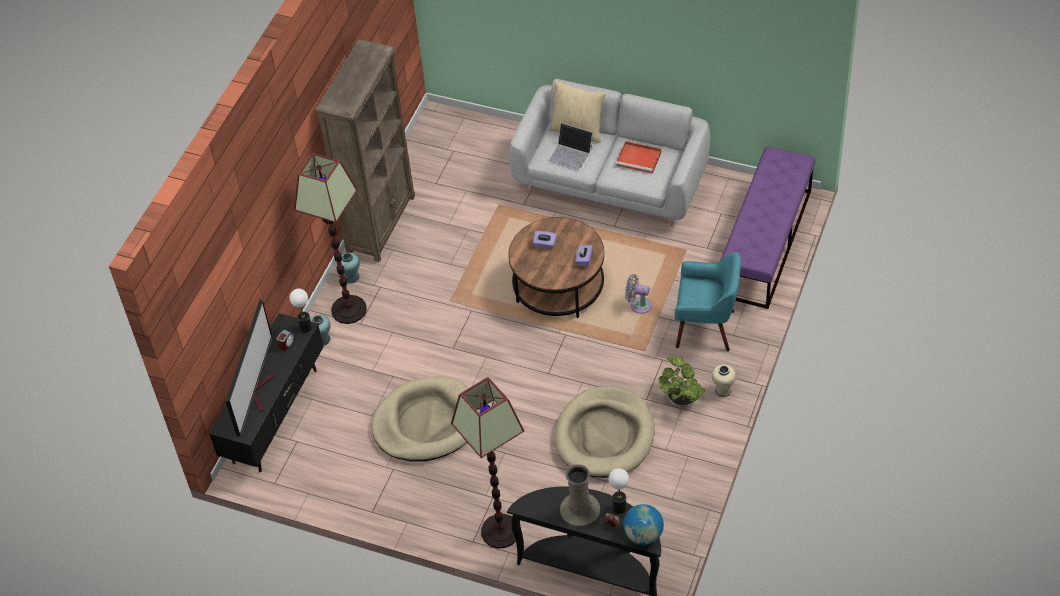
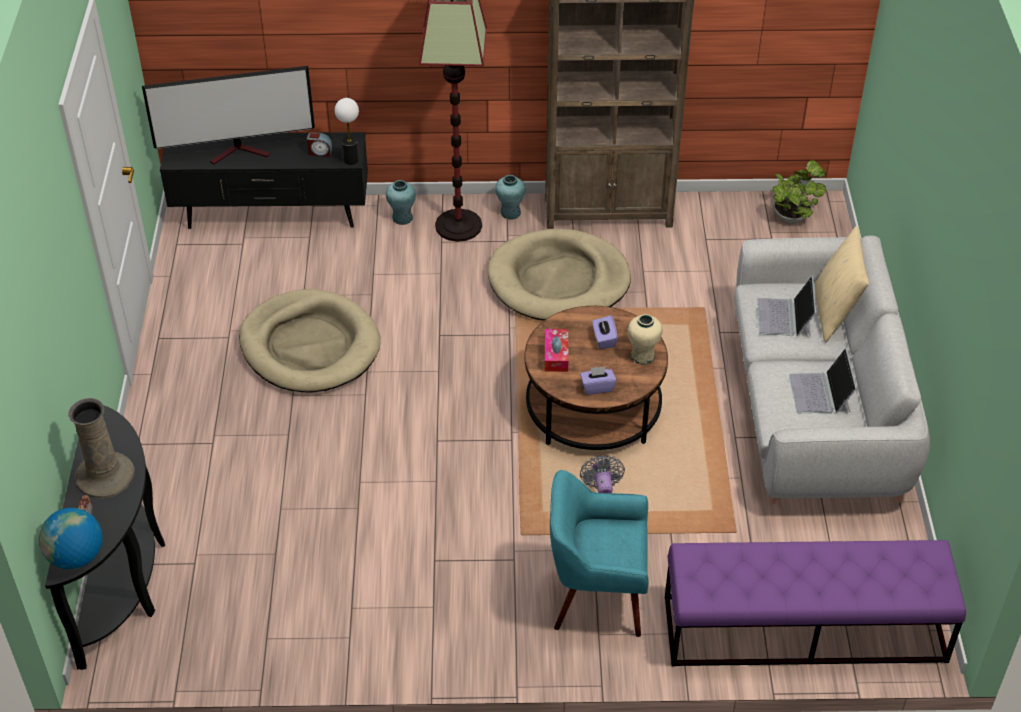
camera: 65 degrees right, 5 degrees down
(501, 531) = (161, 467): floor lamp -> none
(547, 272) = (556, 355): none -> tissue box
(604, 435) = (353, 531): beige dog bed -> beige dog bed (558, 281)
(619, 508) = (118, 517): table lamp -> none
(640, 159) = (820, 393): red tray -> laptop
(681, 398) = (451, 601): potted plant -> potted plant (792, 216)
(706, 328) = (596, 596): turquoise armchair -> turquoise armchair turned 105 degrees clockwise
(723, 390) = (486, 649): beige vase -> beige vase (642, 356)

